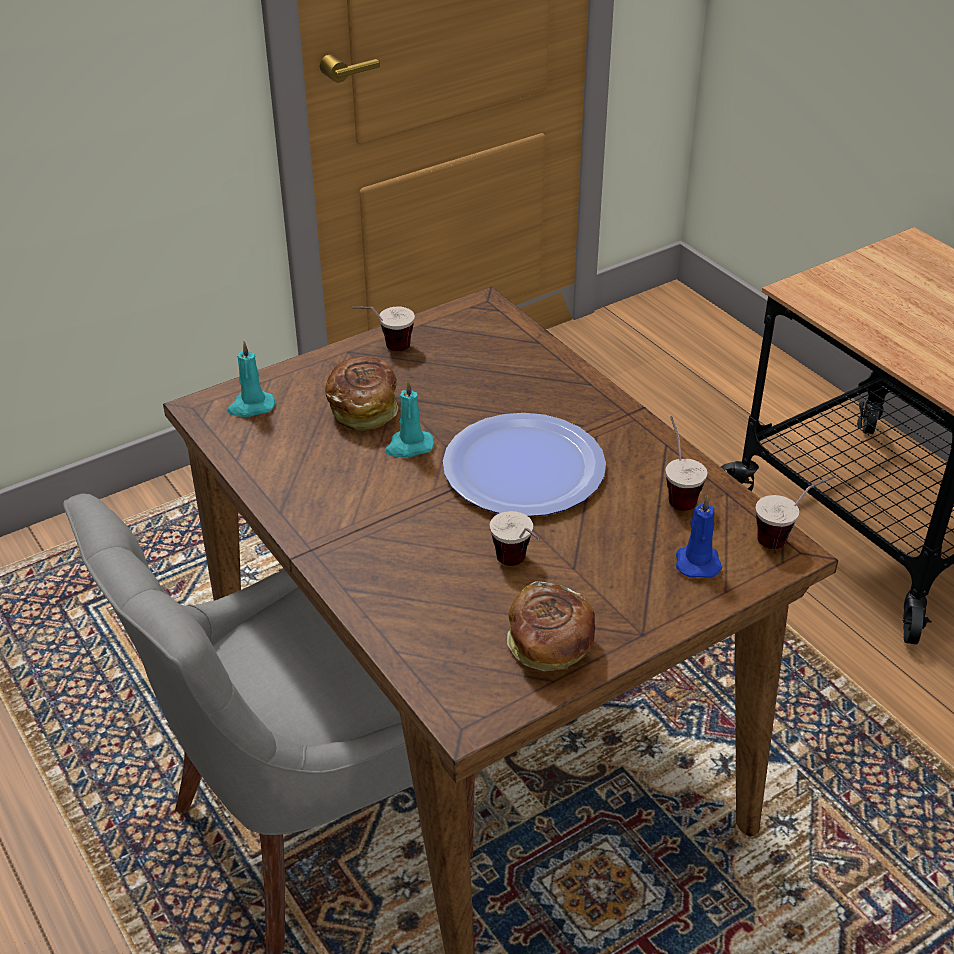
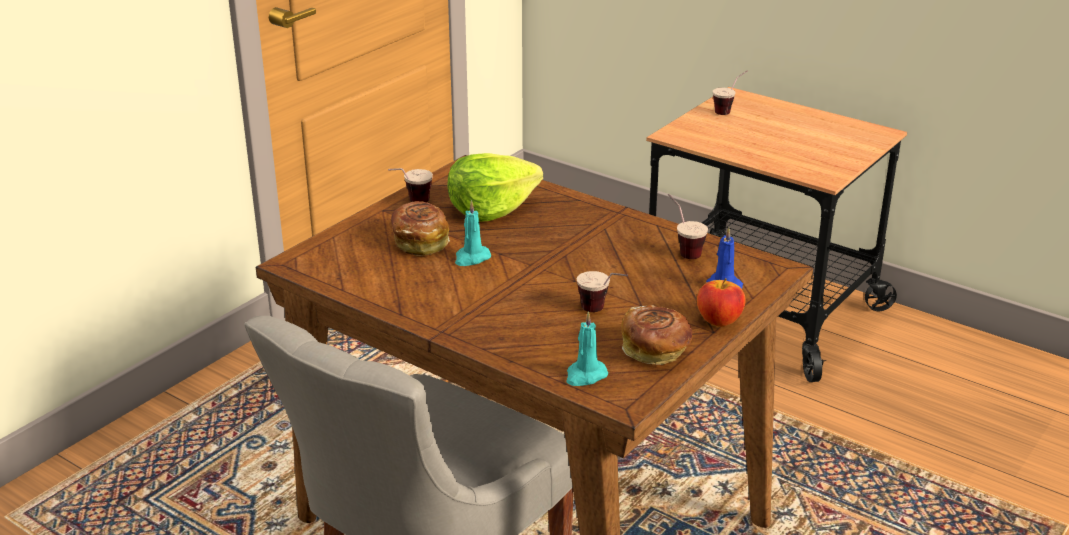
camera: 20 degrees left, 10 degrees down
(250, 407) = (330, 256): turquoise candle -> turquoise candle (585, 375)
(475, 375) = (491, 208): none -> lettuce
(523, 468) = (565, 255): plate -> none
(659, 619) = (719, 321): none -> apple
(787, 537) = (773, 260): cup -> cup (729, 110)

